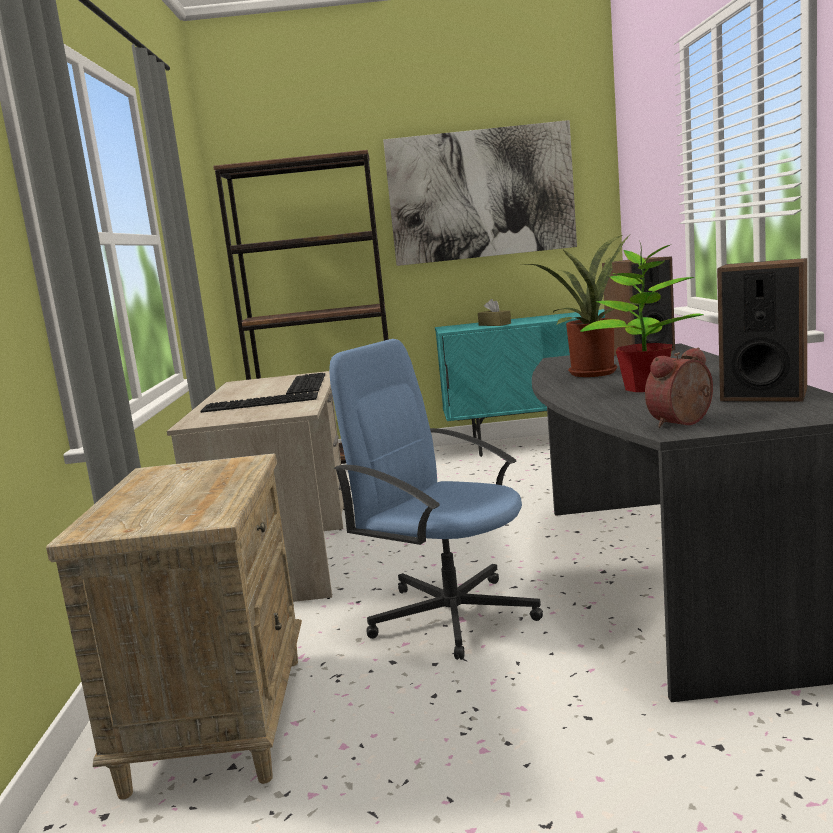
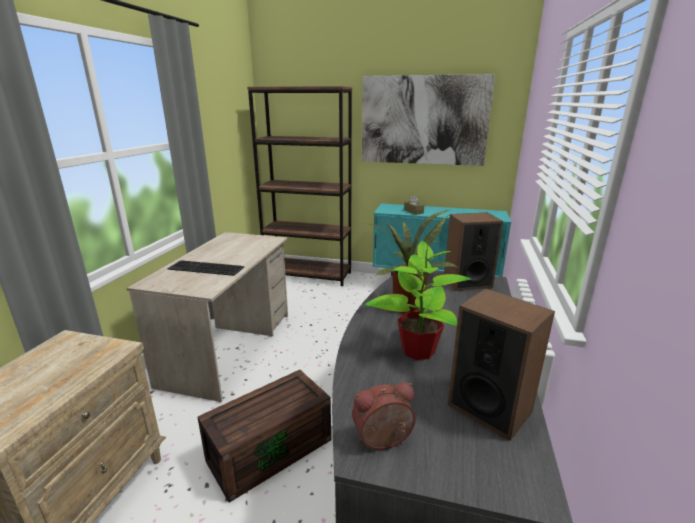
camera: 15 degrees right, 10 degrees up
(305, 383) = (253, 250): keyboard -> none
(450, 615) = (271, 448): blue office chair -> brown storage box

